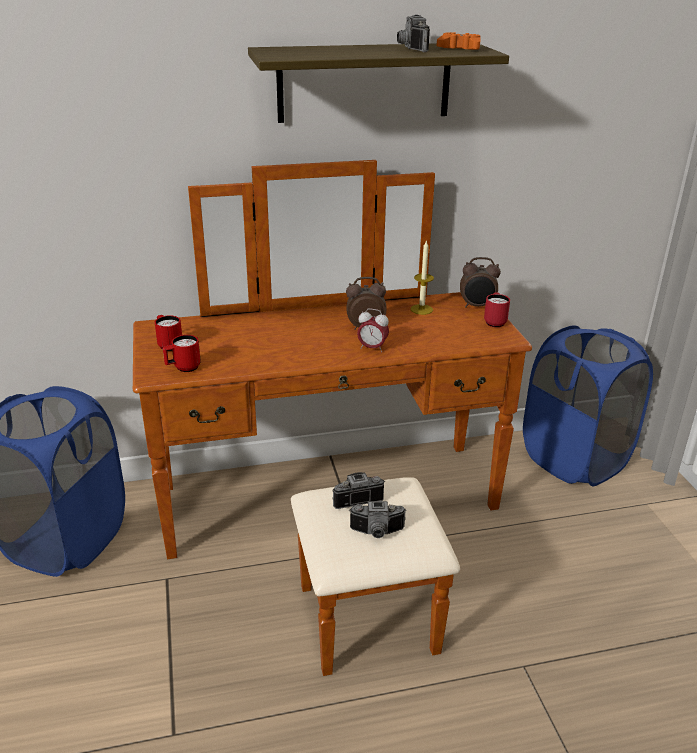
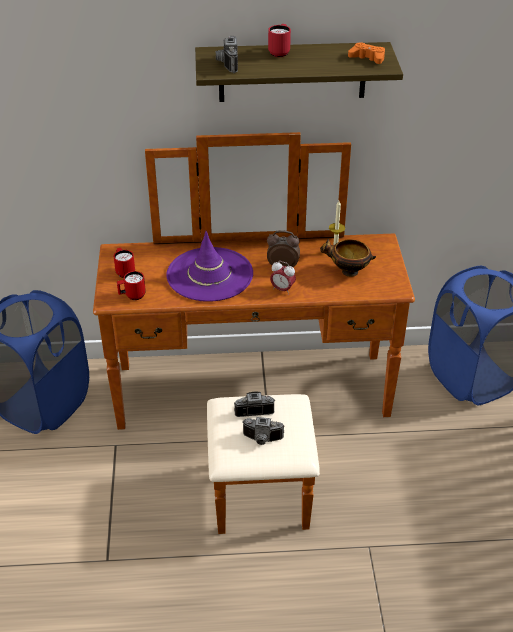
camera: 10 degrees right, 10 degrees up
(278, 340) = (210, 275): none -> purple hat
(410, 48) = (326, 56): camera -> camera (226, 64)
(444, 326) = (347, 272): none -> bowl
(477, 306) = (383, 252): alarm clock -> none
(494, 321) = (392, 270): red mug -> red mug (280, 52)

